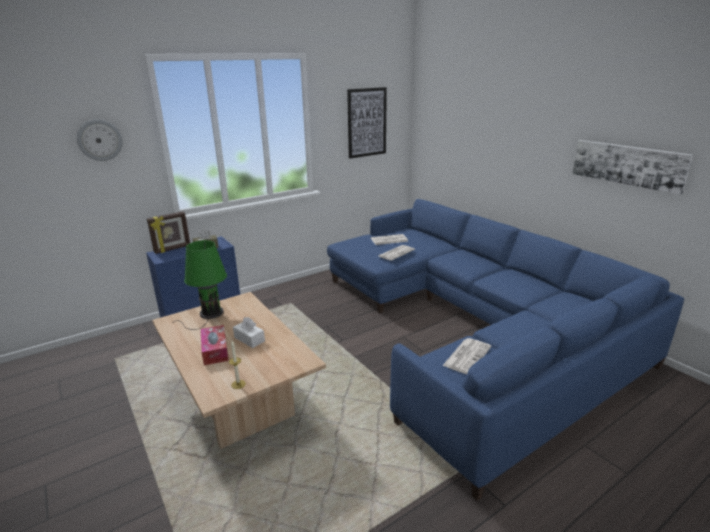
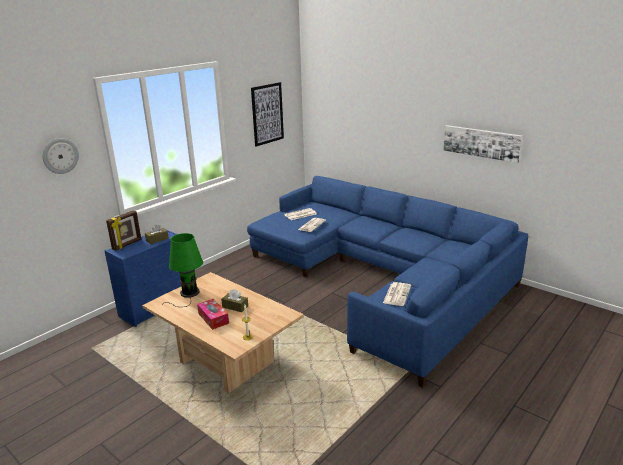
camera: 15 degrees left, 0 degrees up
(249, 339) = (235, 306): white tissue box -> brown tissue box

